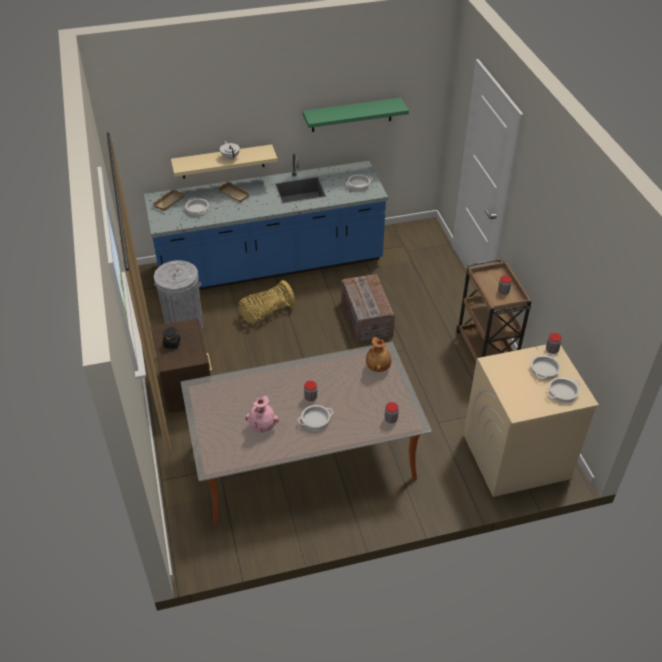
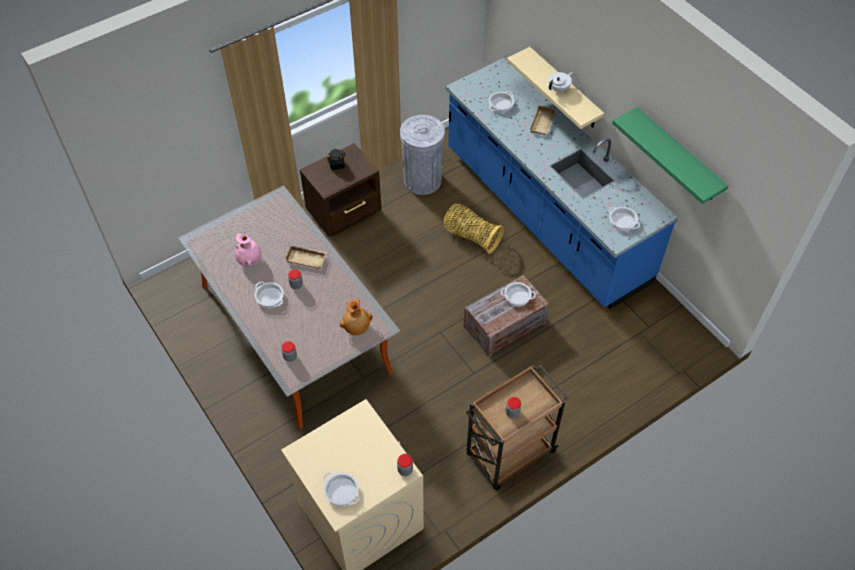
camera: 70 degrees right, 10 degrees up
(168, 201) = (501, 79): beige tray -> beige tray (307, 258)
(544, 370) = (370, 467): cooking pot -> cooking pot (517, 296)

